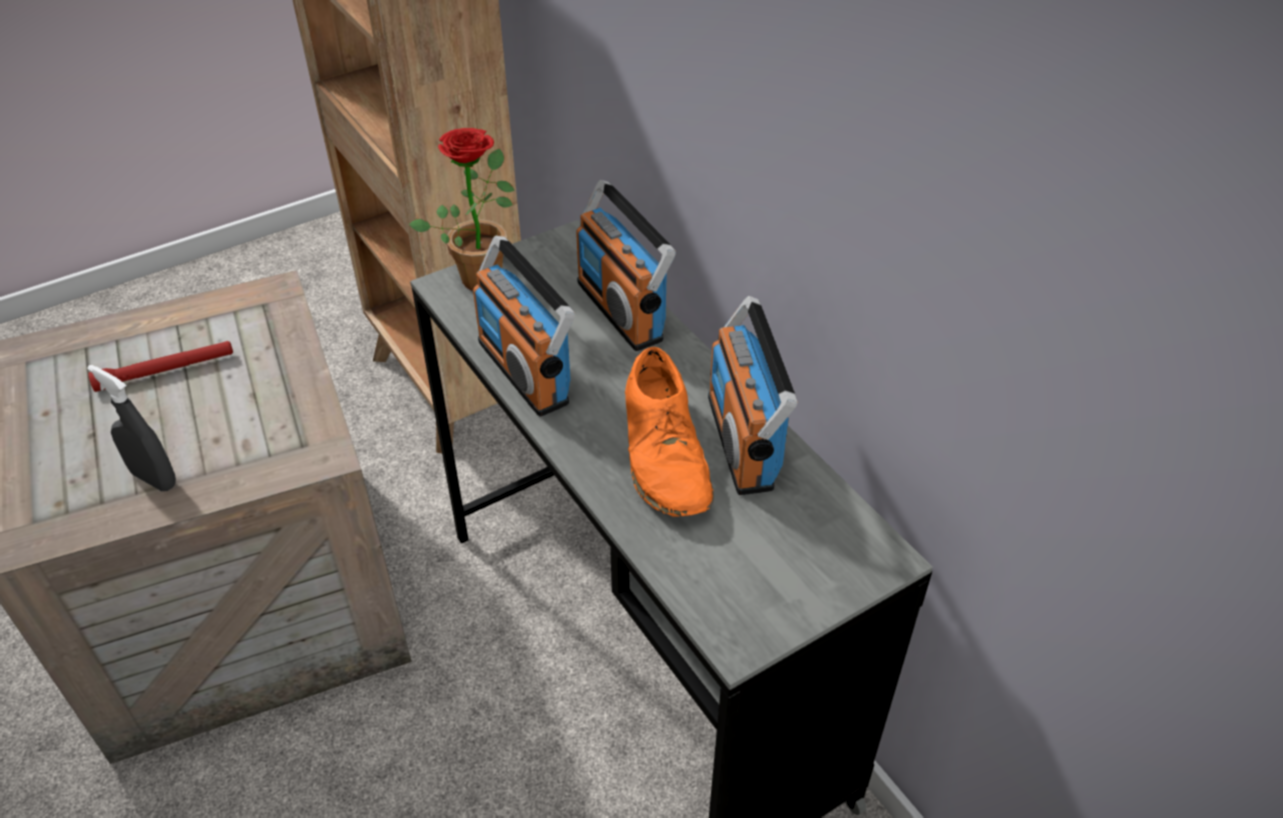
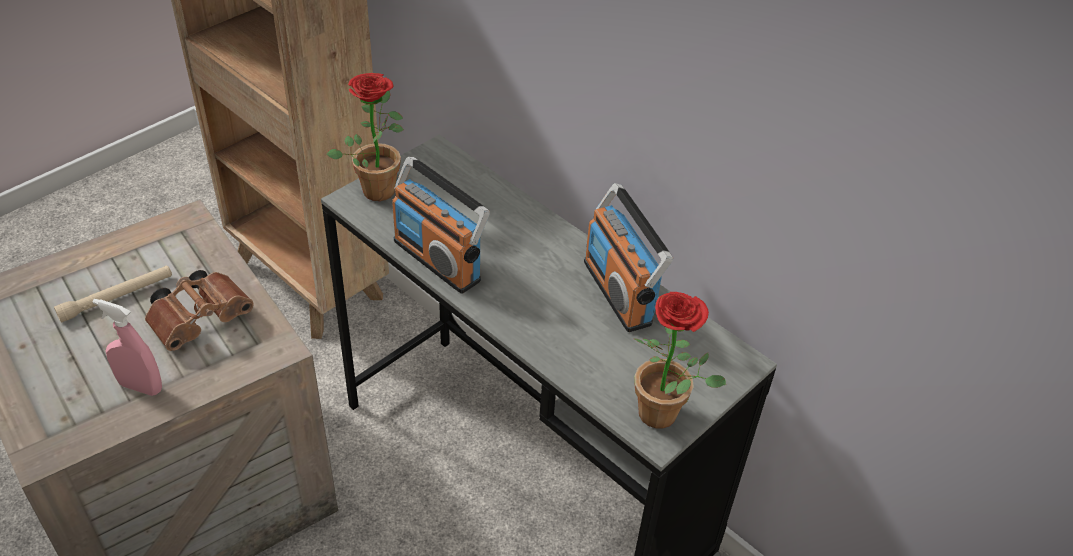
camera: 15 degrees left, 0 degrees up
(154, 479) = (141, 387): grey spray bottle -> pink spray bottle
(165, 371) = (117, 298): red flashlight -> beige flashlight
(250, 409) = (202, 319): none -> brown binoculars
(621, 310) = (497, 203): radio -> none
(665, 453) = (565, 308): orange shoe -> none
(756, 616) = (665, 417): none -> potted plant

